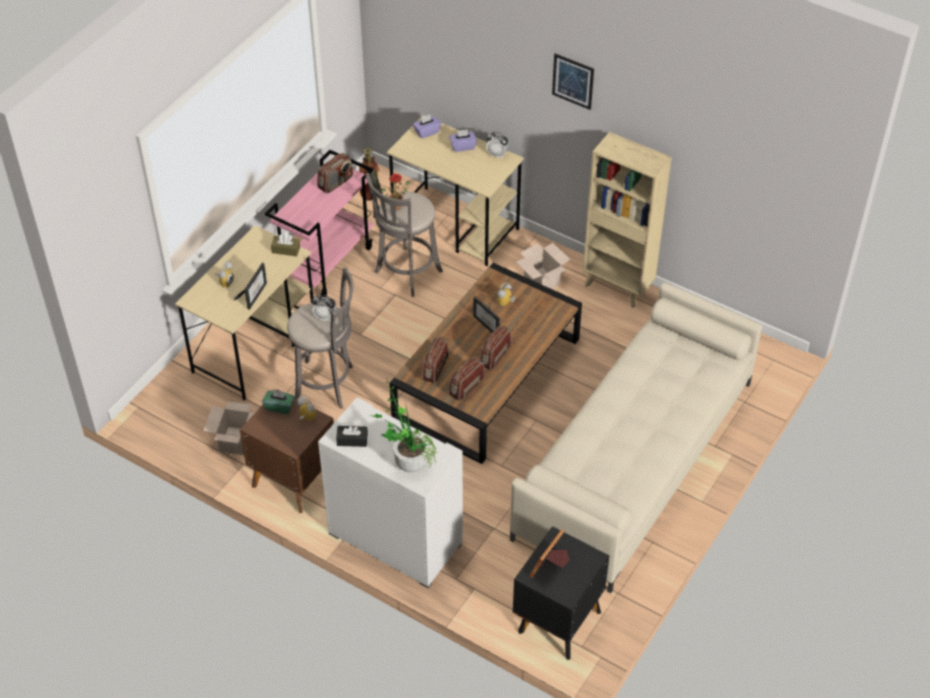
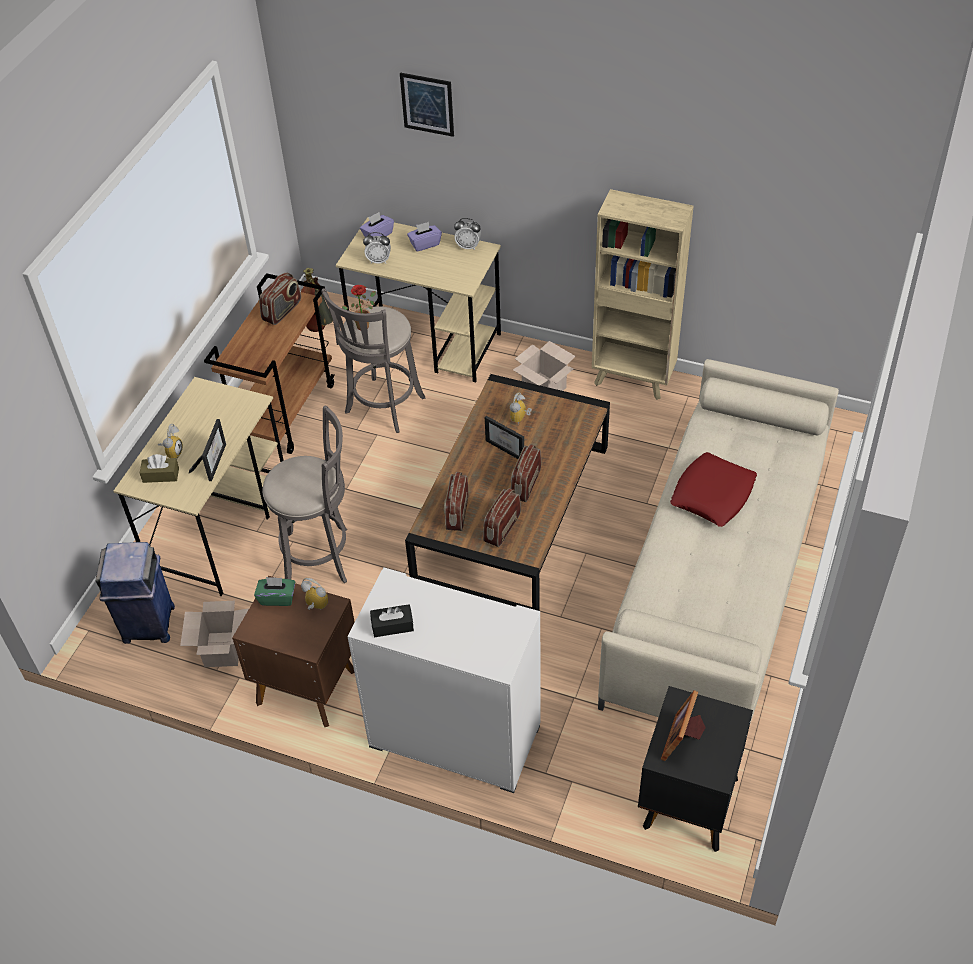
camera: 10 degrees left, 0 degrees up
(184, 411) = (148, 625): none -> blue trash can
(286, 250) = (241, 400): brown tissue box -> brown tissue box (161, 475)
(325, 317) = (309, 473): alarm clock -> alarm clock (379, 260)
(326, 262) = (284, 411): pink cart -> brown cart
(407, 460) = (472, 638): potted plant -> none
(573, 81) = (557, 133): picture -> picture (427, 104)
(637, 391) = (712, 495): none -> red pillow

